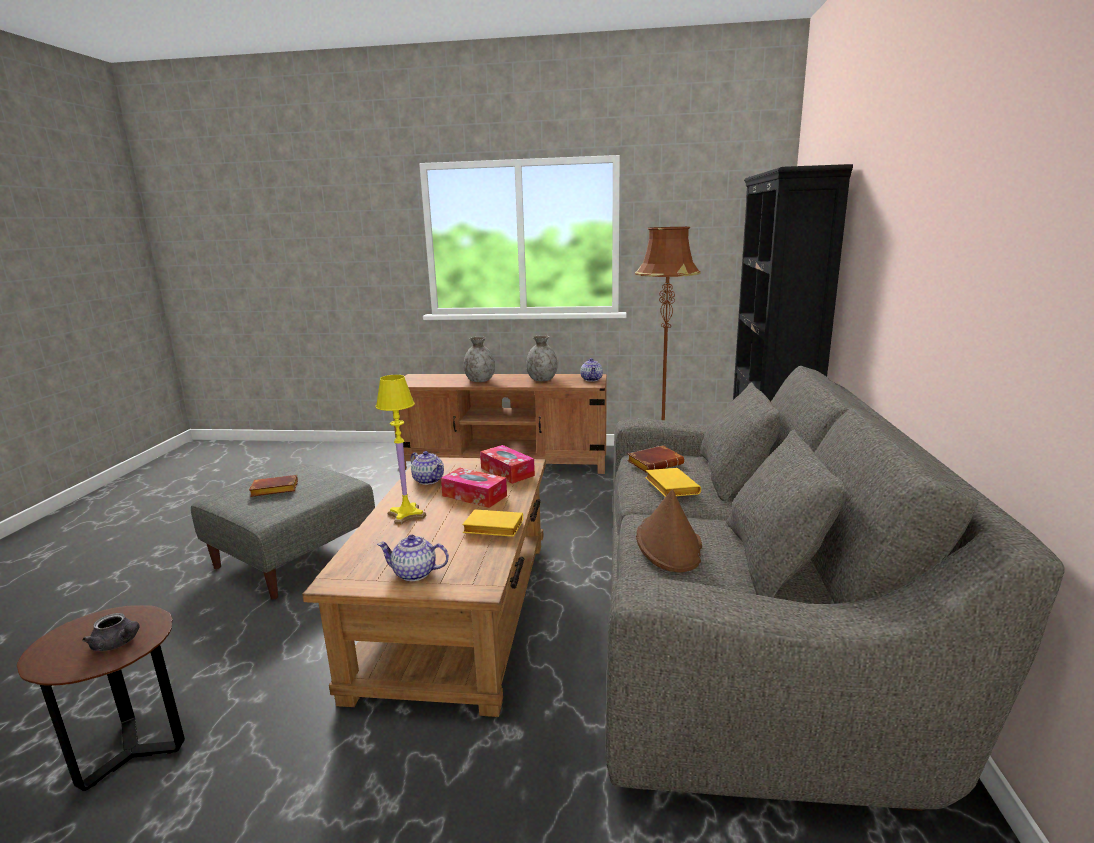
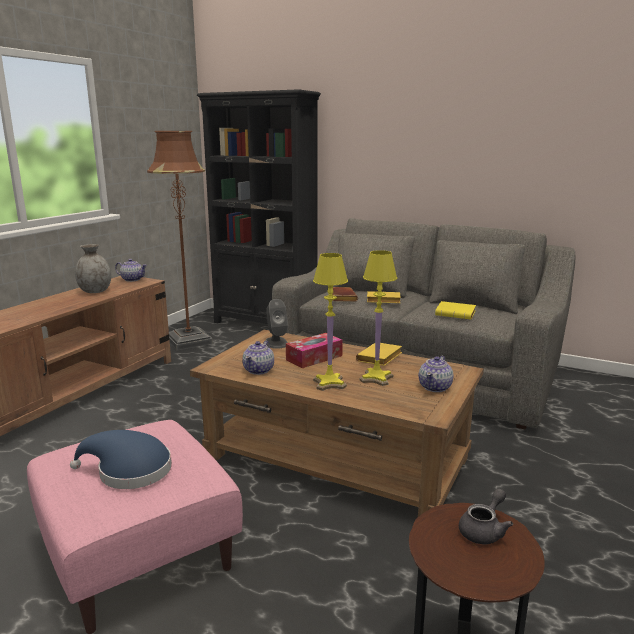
camera: 70 degrees left, 0 degrees up
(273, 490) = (129, 471): brown book -> blue hat
(293, 557) = (137, 553): grey ottoman -> pink ottoman
(428, 480) = (259, 370): teapot -> teapot turned 135 degrees clockwise
(428, 536) = (376, 378): none -> yellow table lamp
(480, 380) = (40, 310): grey vase -> none
(507, 472) = (276, 342): tissue box -> grey speaker
(669, 544) = (456, 314): brown hat -> yellow book

